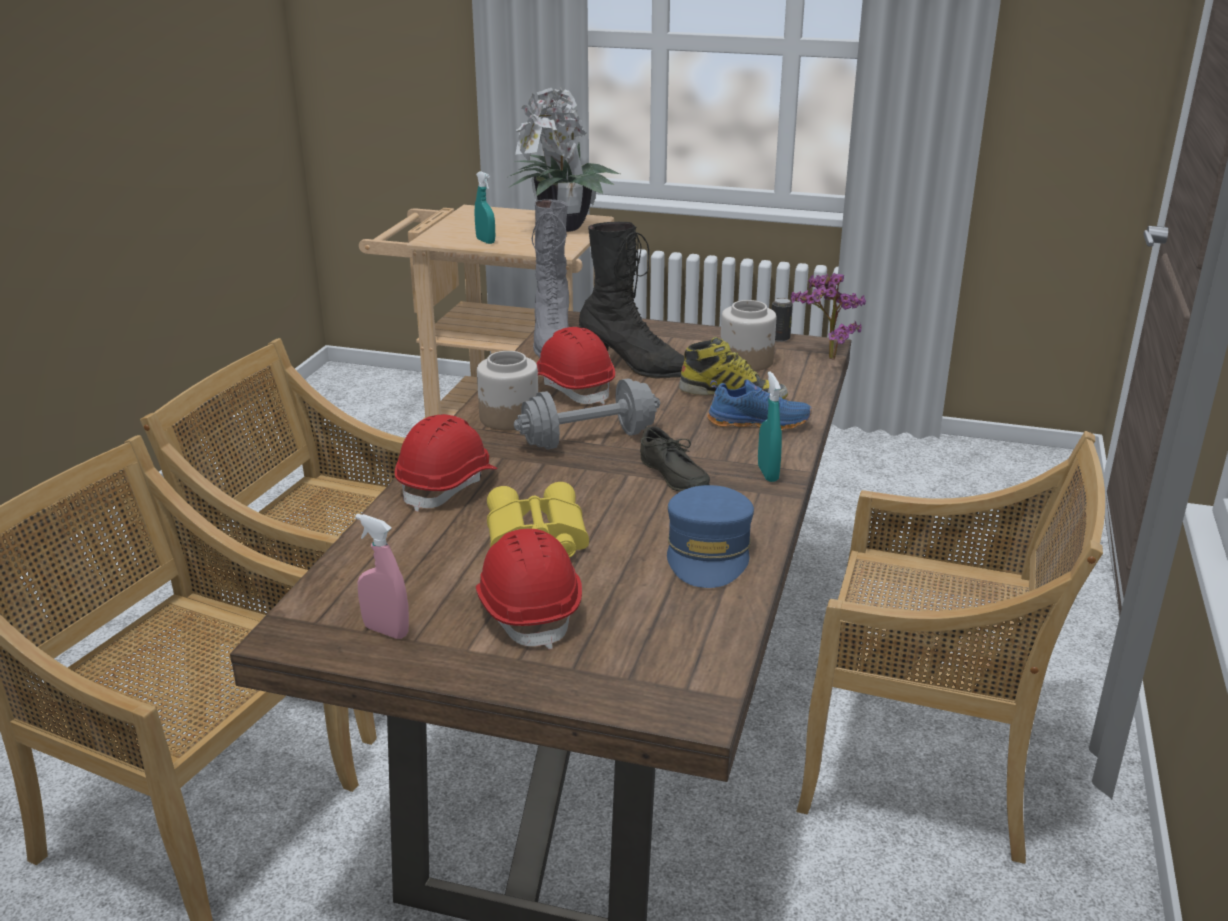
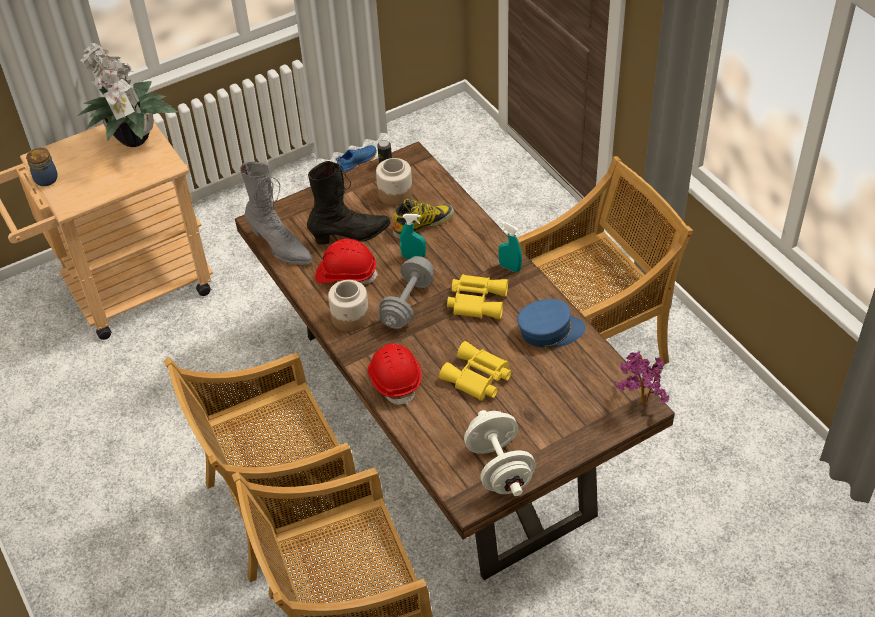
camera: 45 degrees left, 20 degrees up
(386, 631) = (499, 468): pink spray bottle -> white dumbbell
(450, 219) = (47, 178): none -> jar
(485, 241) = (109, 186): turquoise spray bottle -> turquoise spray bottle (413, 257)
(529, 610) = (532, 414): red hard hat -> none
(671, 477) = (476, 300): grey shoe -> yellow binoculars
(708, 552) = (550, 331): blue cap -> blue cap turned 60 degrees counterclockwise
(758, 422) = (461, 236): blue shoe -> blue shoe (355, 163)
(826, 356) = (425, 164): potted plant -> potted plant (638, 402)

